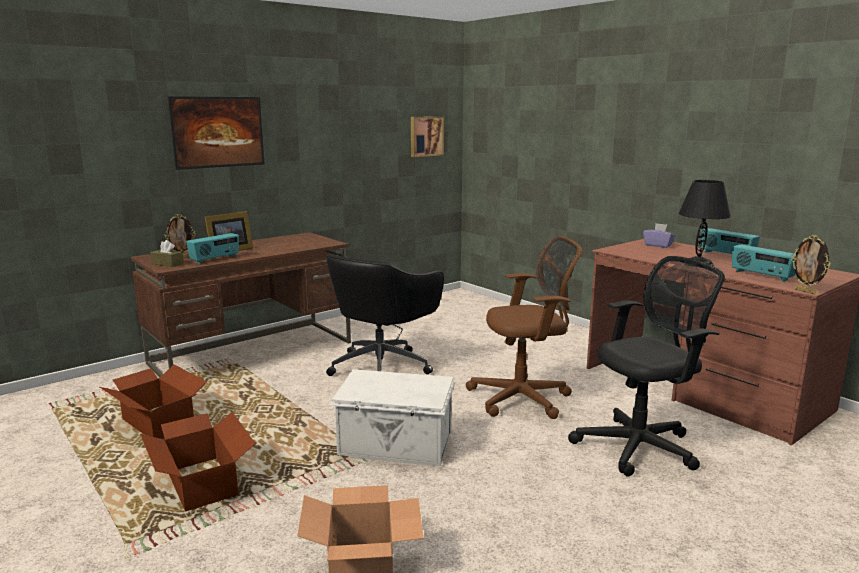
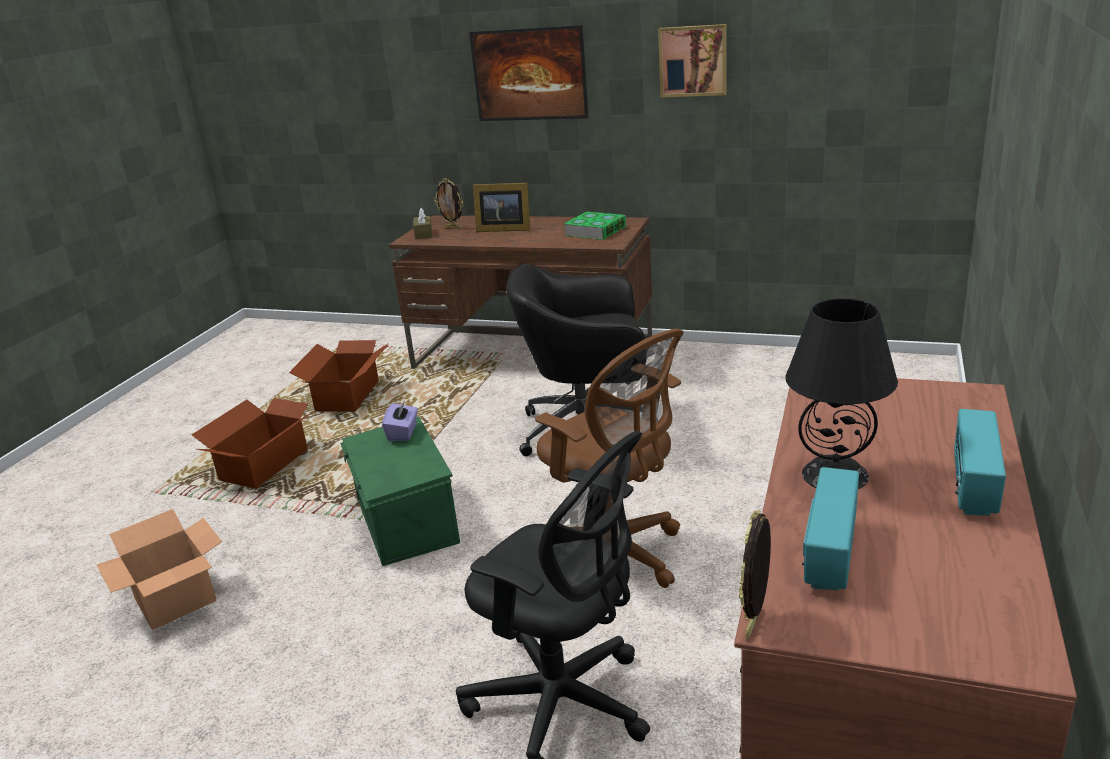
camera: 60 degrees right, 10 degrees up
(215, 259) = (463, 238): radio -> none
(300, 241) = (595, 231): none -> book
(396, 445) = (405, 521): white storage box -> green storage box
(426, 136) = (891, 76): picture -> picture (693, 61)
(658, 245) = (939, 408): purple tissue box -> purple tissue box (403, 432)

